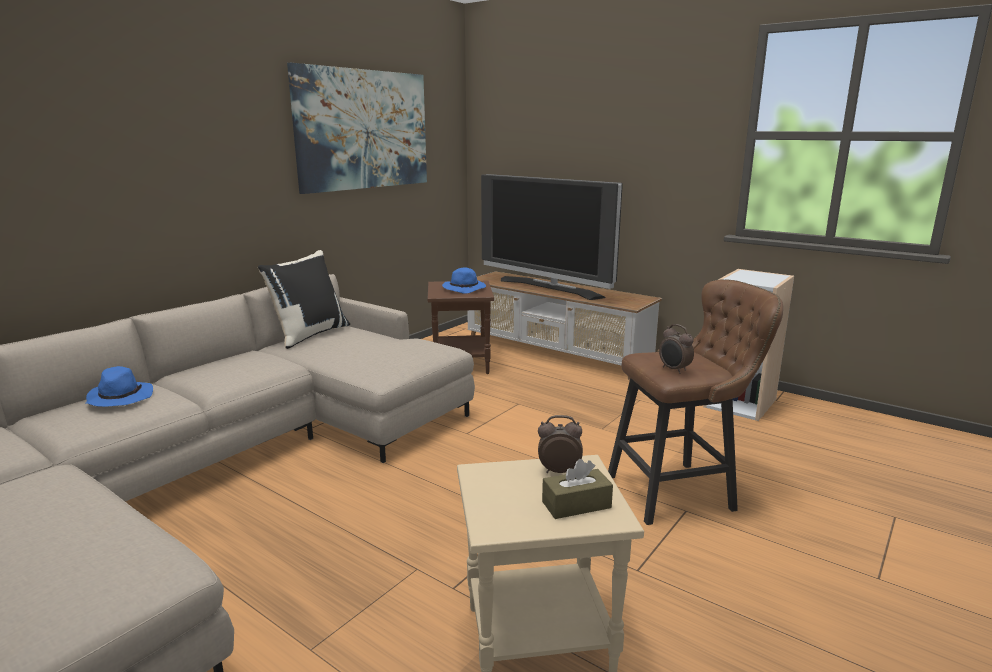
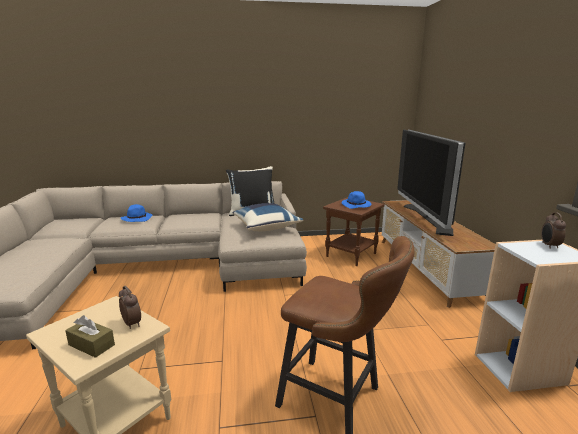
camera: 45 degrees right, 0 degrees up
(364, 130) = (322, 97): picture -> none
(387, 346) = (266, 227): none -> blue pillow
(674, 370) = (311, 297): alarm clock -> alarm clock (549, 246)

